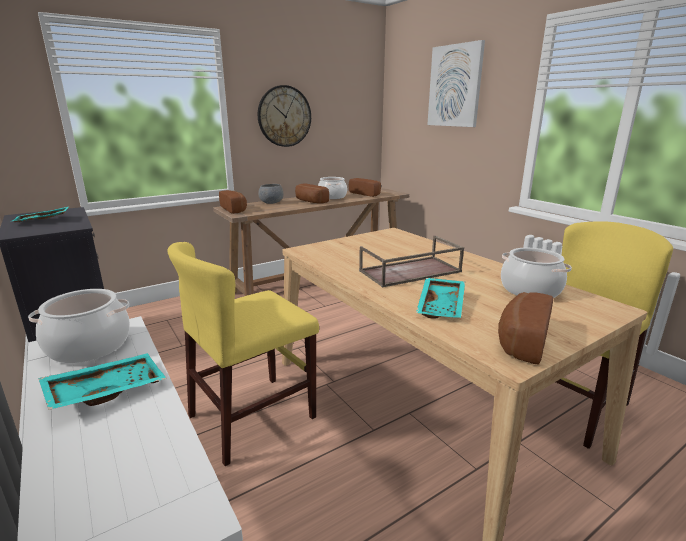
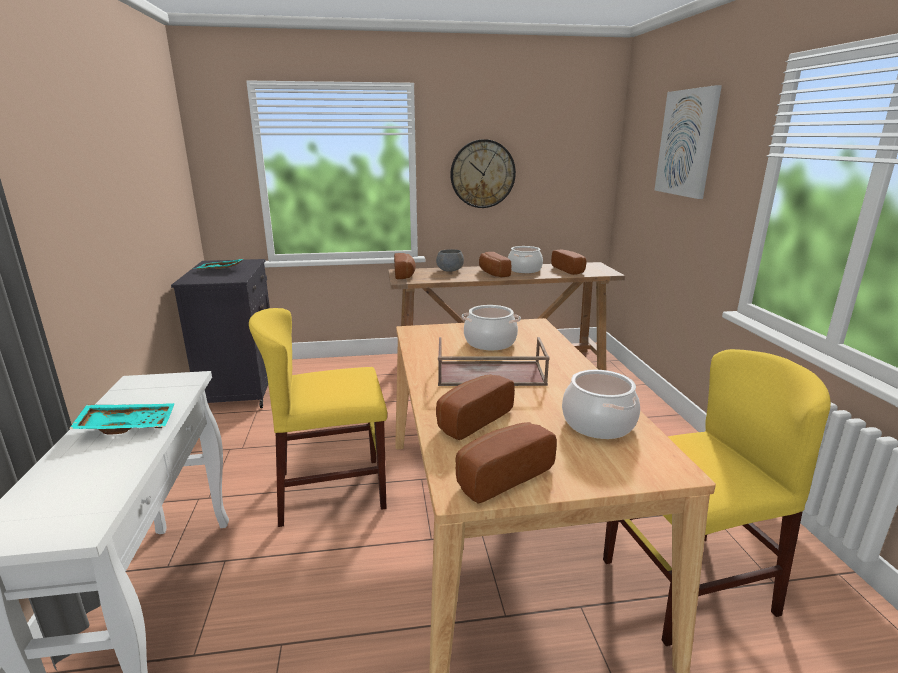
camera: 25 degrees right, 0 degrees up
(89, 345) = (153, 388): cooking pot -> cooking pot (490, 342)
(442, 306) = (471, 419): turquoise tray -> bread

